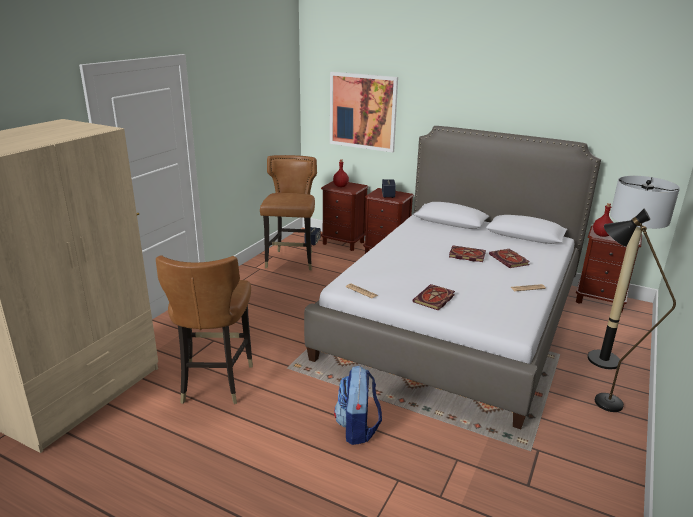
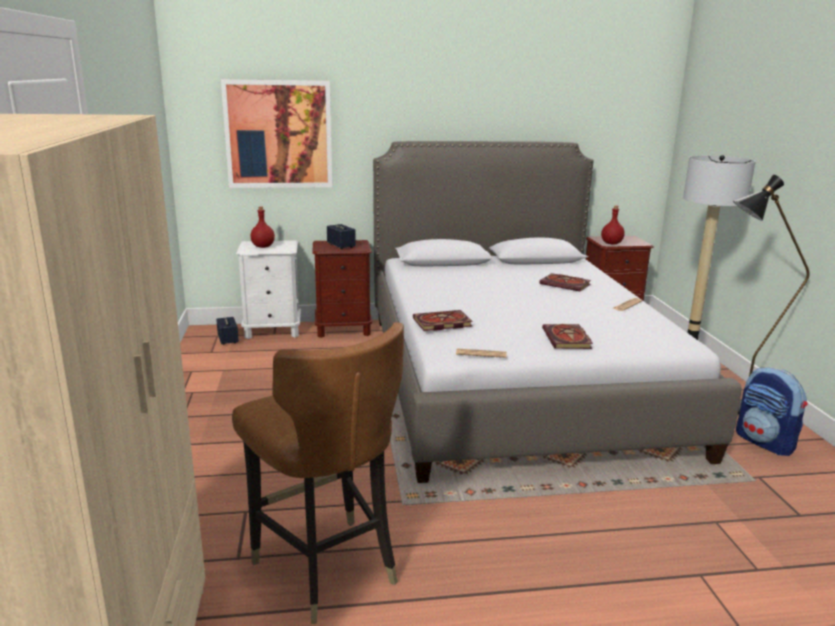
camera: 35 degrees left, 5 degrees down
(291, 261) = (228, 370): brown chair -> none
(343, 243) = (273, 331): brown nightstand -> white nightstand
(357, 428) = (583, 538): backpack -> backpack (765, 442)
(466, 255) = (520, 290): book -> book (441, 323)

